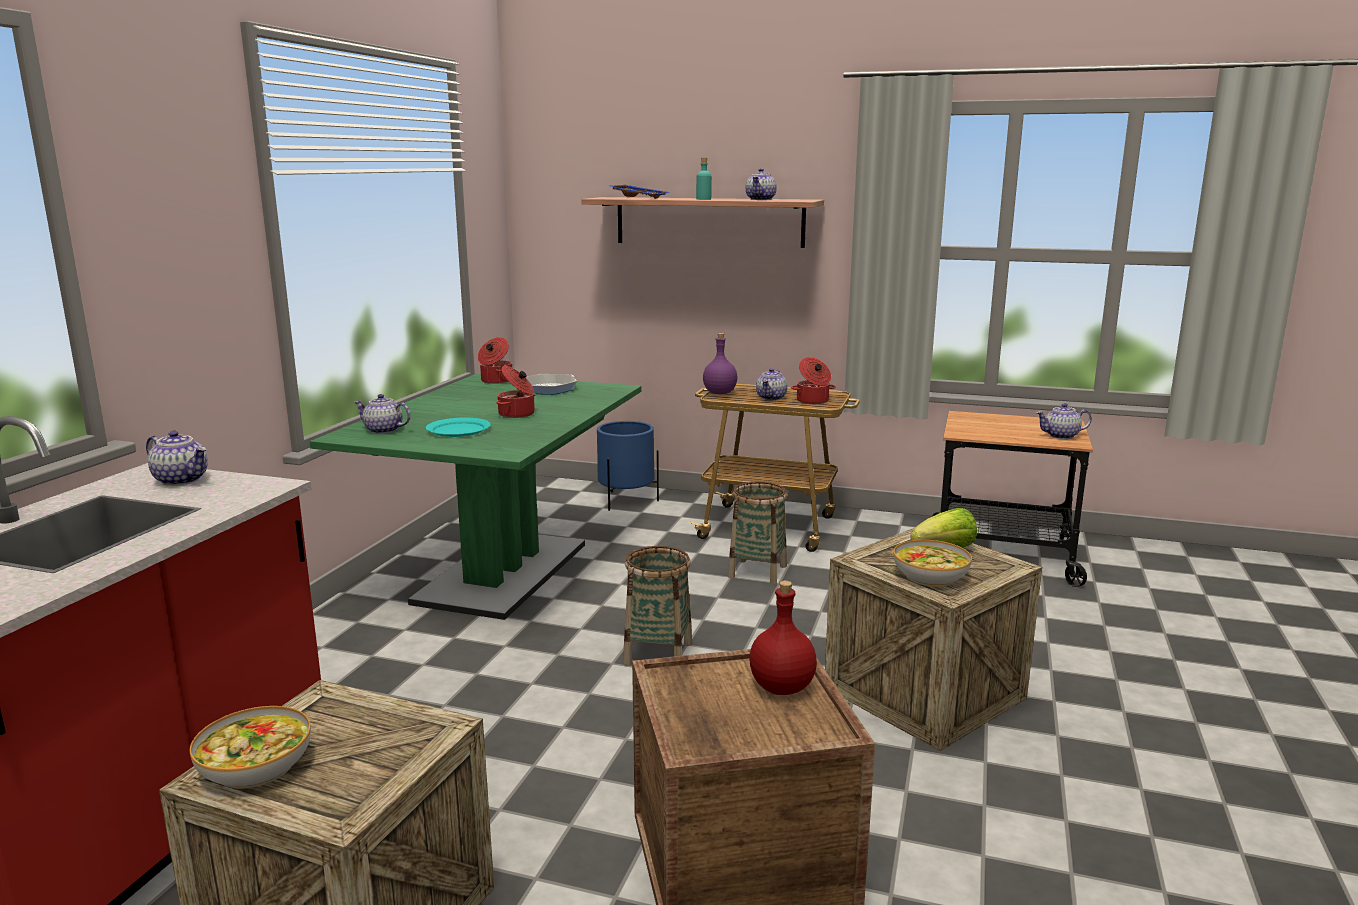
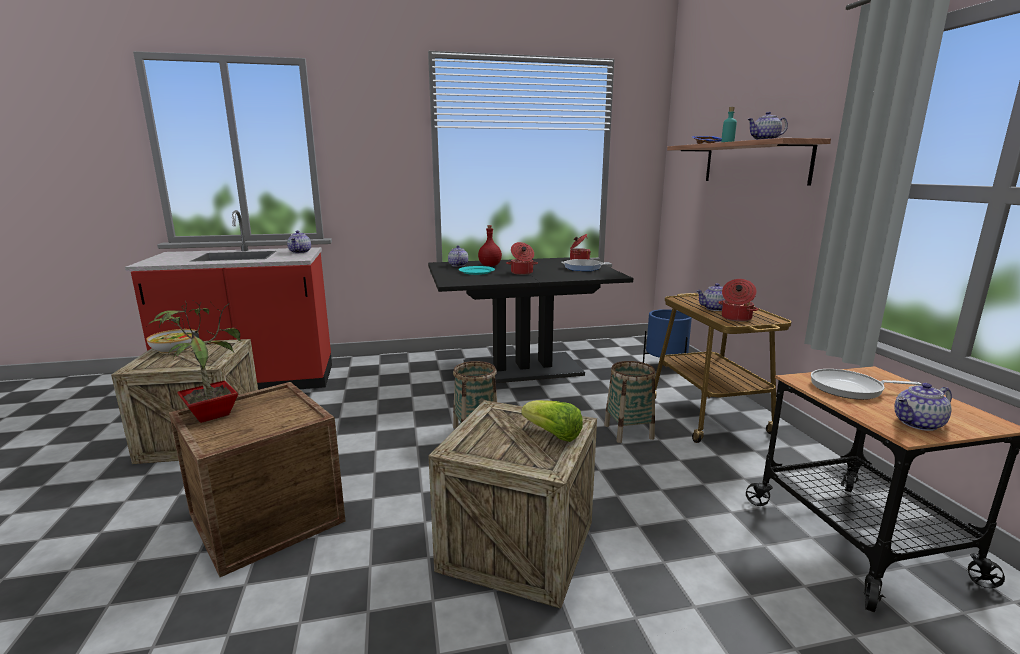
camera: 60 degrees right, 0 degrees up
(503, 573) = (522, 369): green dining table -> black dining table
(698, 735) = (210, 414): none -> potted plant
(720, 393) = (690, 297): purple bottle -> none
(782, 688) = (272, 423): red bottle -> red bottle (489, 265)
(930, 576) = (486, 437): bowl -> none
(989, 429) = (850, 389): none -> frying pan
(1061, 436) = (918, 424): teapot -> teapot turned 75 degrees counterclockwise

